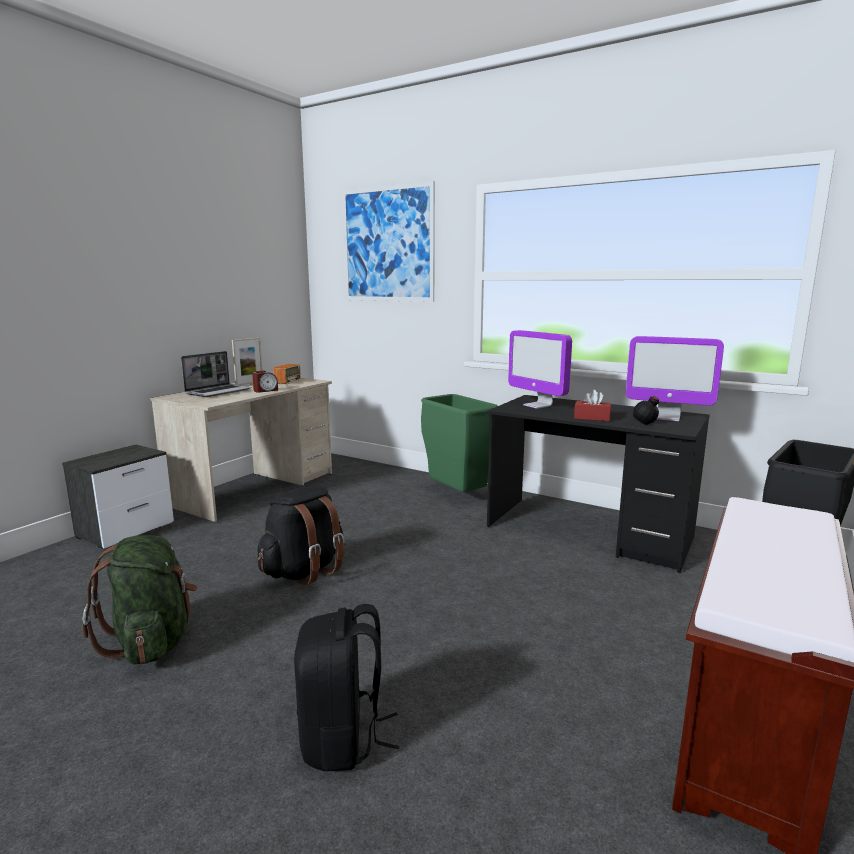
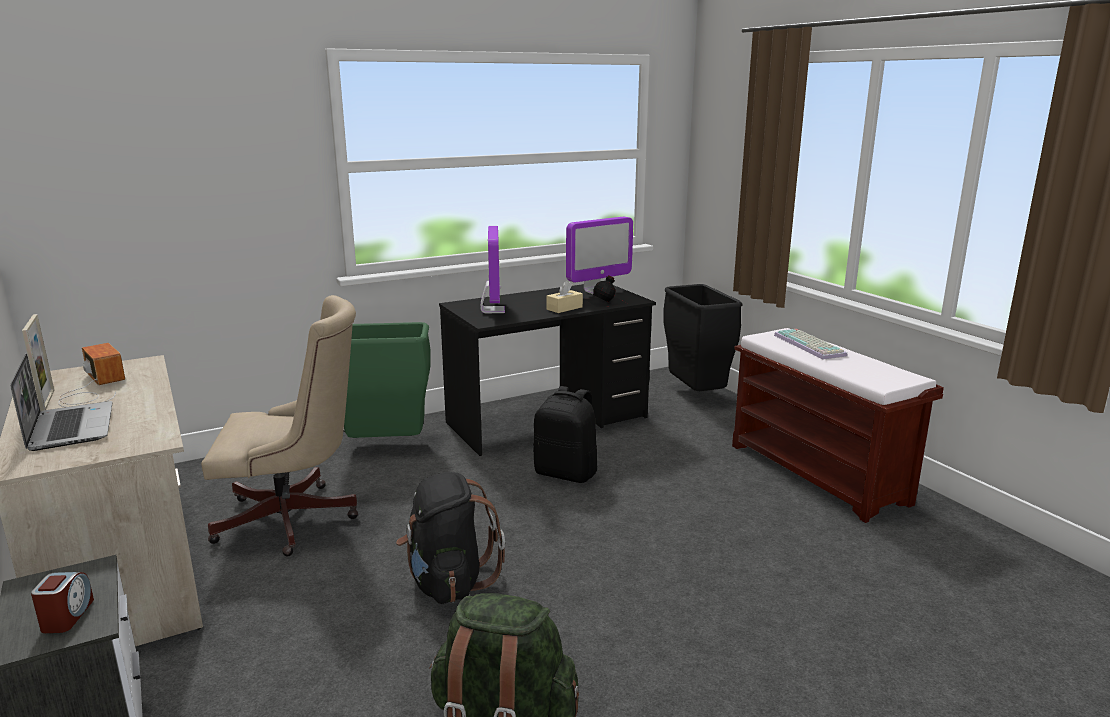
camera: 60 degrees left, 5 degrees up
(265, 390) = (140, 398): alarm clock -> alarm clock (67, 616)
(337, 505) = (295, 520): none -> beige office chair
(343, 738) = (746, 622): black backpack -> black backpack (566, 473)
(387, 244) = (176, 126): picture -> none
(537, 405) = (492, 310): monitor -> monitor turned 90 degrees counterclockwise
(592, 418) = (564, 308): red tissue box -> beige tissue box
(788, 534) = (811, 345): none -> keyboard

